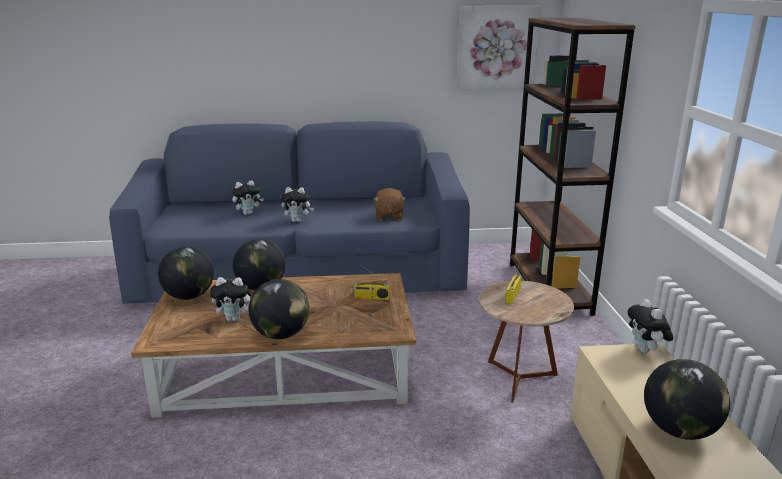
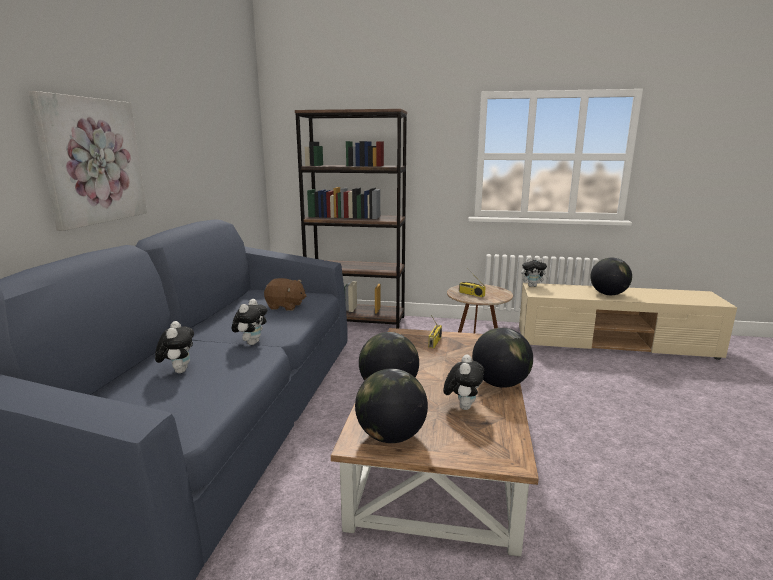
camera: 75 degrees left, 5 degrees down
(496, 47) = (239, 140): picture -> picture (92, 161)

